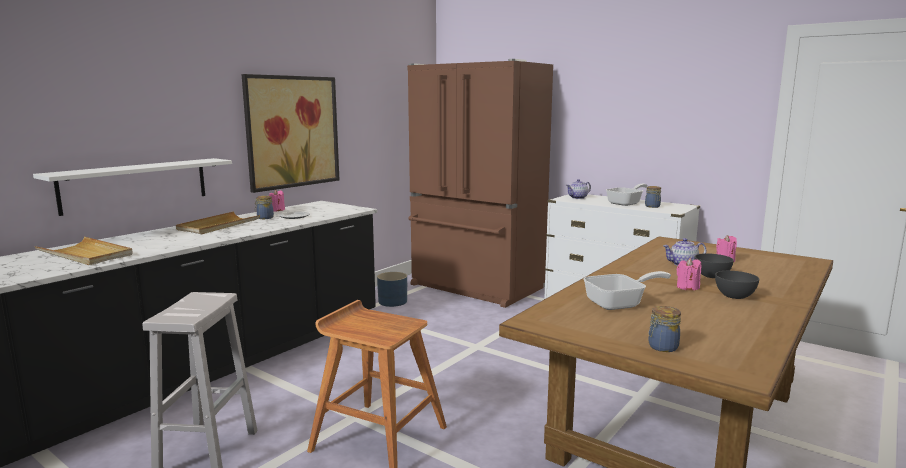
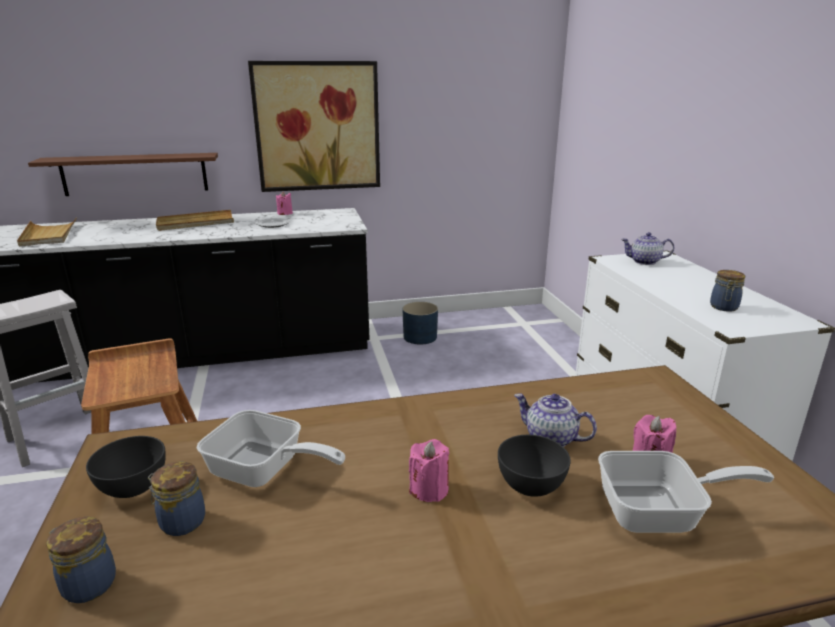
camera: 40 degrees right, 10 degrees up
(136, 185) = (135, 174): white shelf -> brown shelf
(264, 218) = (249, 221): jar -> jar (180, 522)
(475, 287) = (533, 347): brown fridge -> none
(626, 203) = (695, 290): frying pan -> frying pan (660, 513)
(734, 296) = (448, 550): grey bowl -> grey bowl (134, 487)

